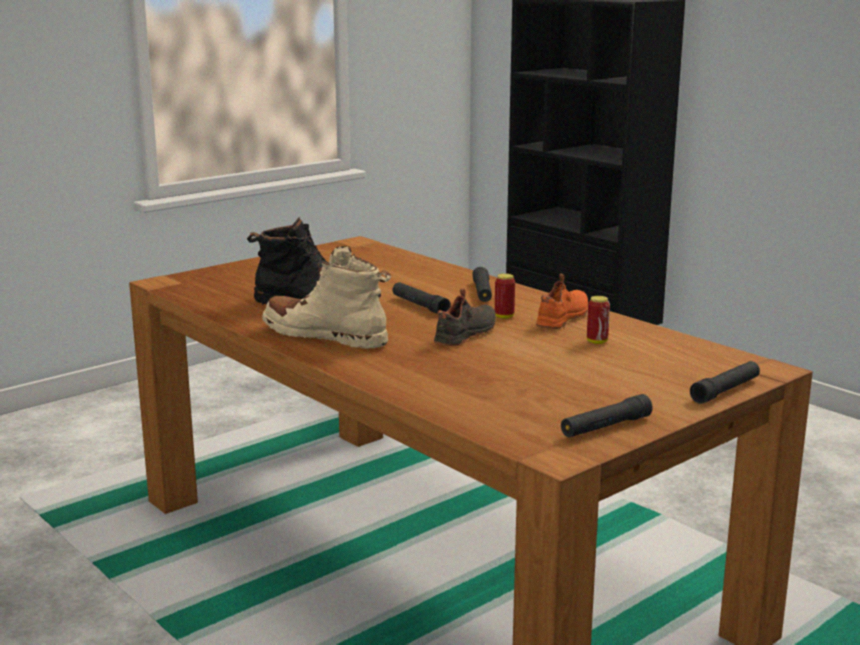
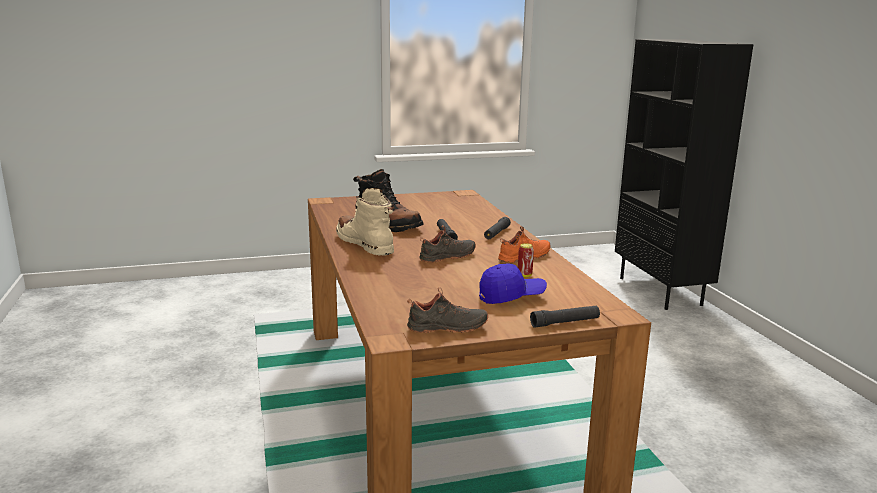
camera: 25 degrees right, 0 degrees up
(504, 316) = (488, 250): can -> none
(605, 427) = (448, 328): black flashlight -> black shoe
(620, 371) = (511, 297): none -> blue cap

